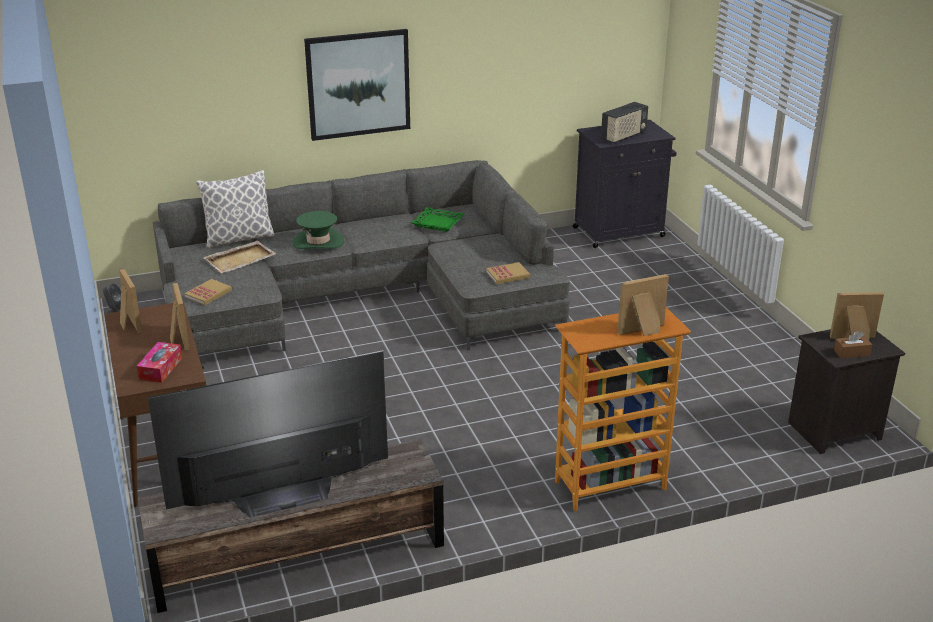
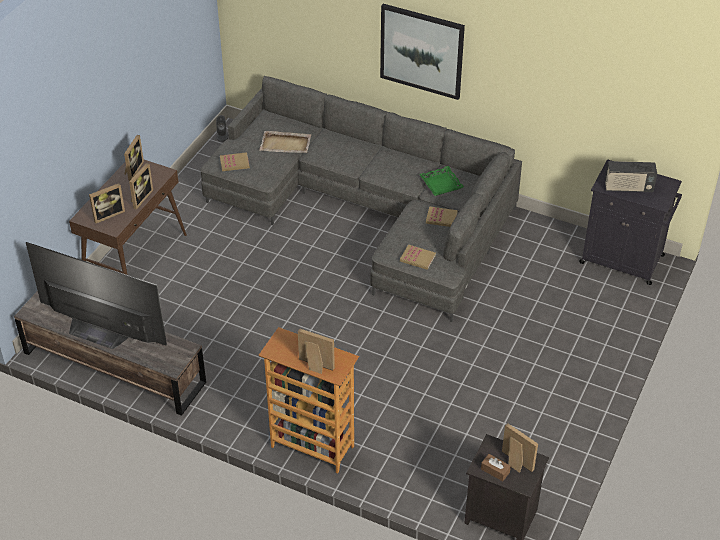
camera: 45 degrees right, 15 degrees up
(160, 368) = (108, 214): tissue box -> picture frame
(239, 238) = (307, 124): pillow -> none
(318, 242) = (346, 156): green hat -> none
(479, 242) = (441, 218): none -> book

